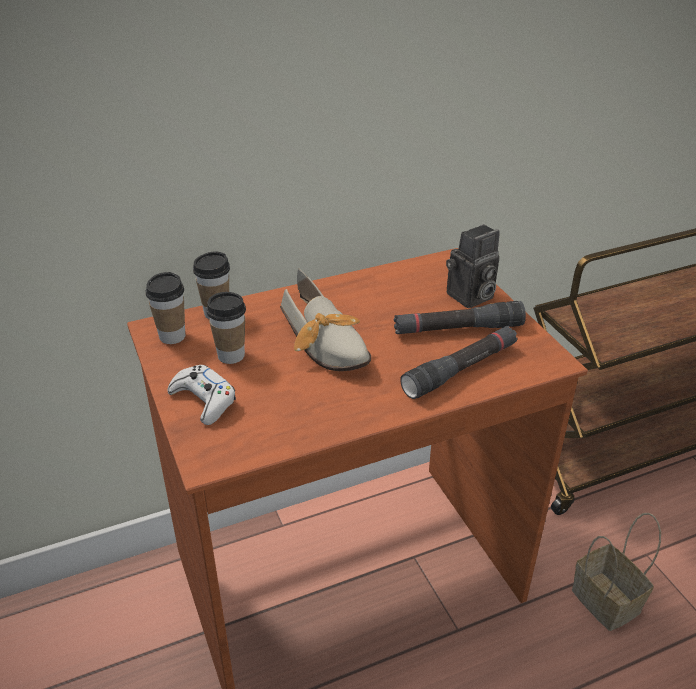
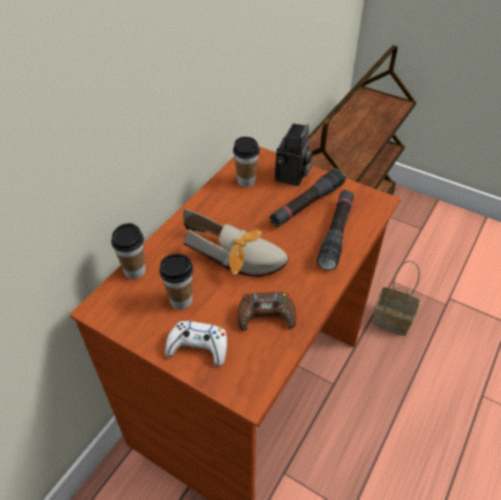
camera: 35 degrees left, 10 degrees up
(172, 336) = (120, 307): cup -> cup (246, 181)
(297, 407) = (266, 316): none -> brown game controller

